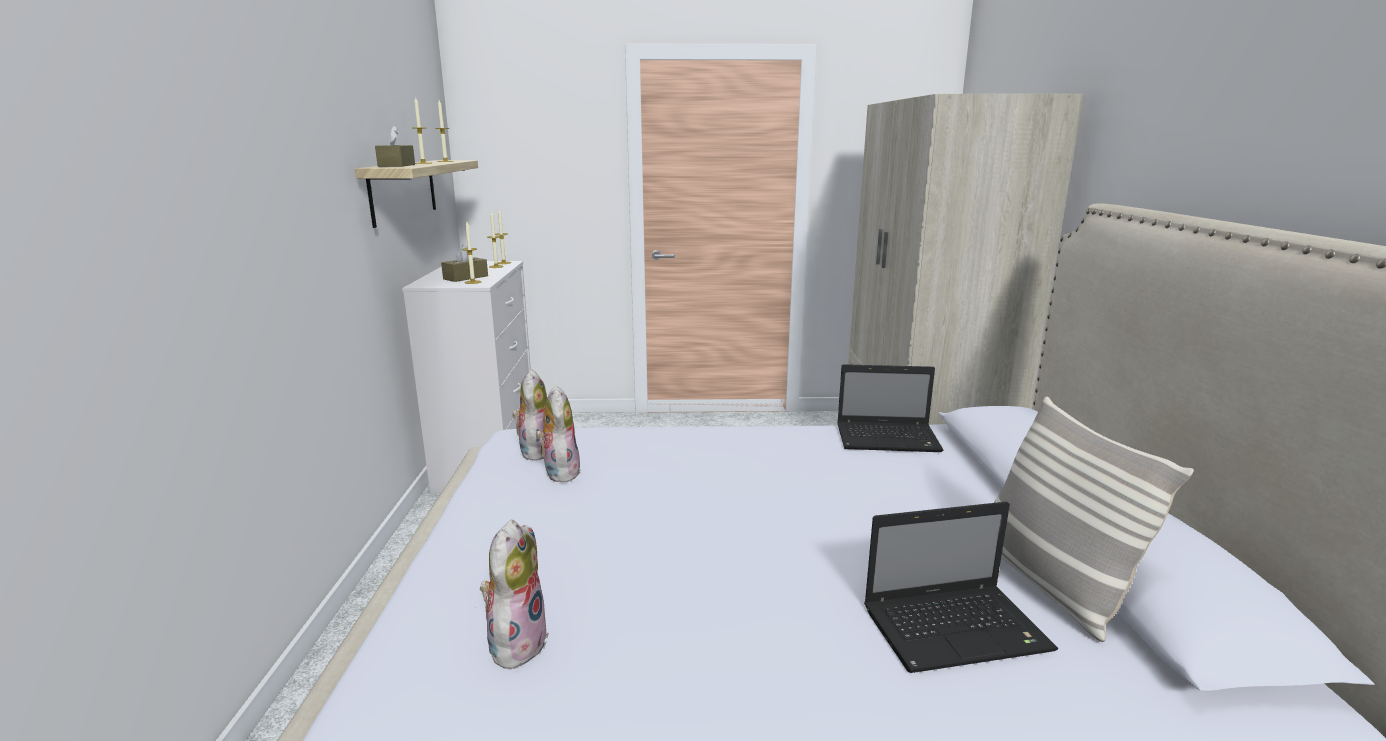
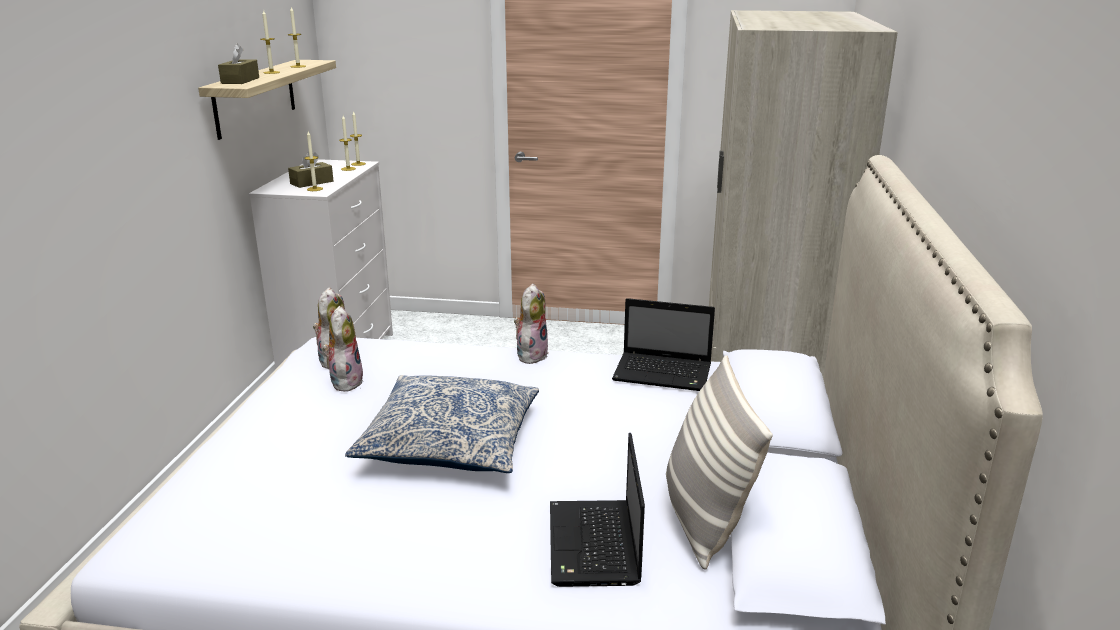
camera: 10 degrees right, 5 degrees up
(516, 642) = (248, 517): plush toy -> plush toy (531, 354)
(715, 525) = (450, 441): none -> pillow
(957, 628) = (594, 546): laptop -> laptop turned 90 degrees clockwise

